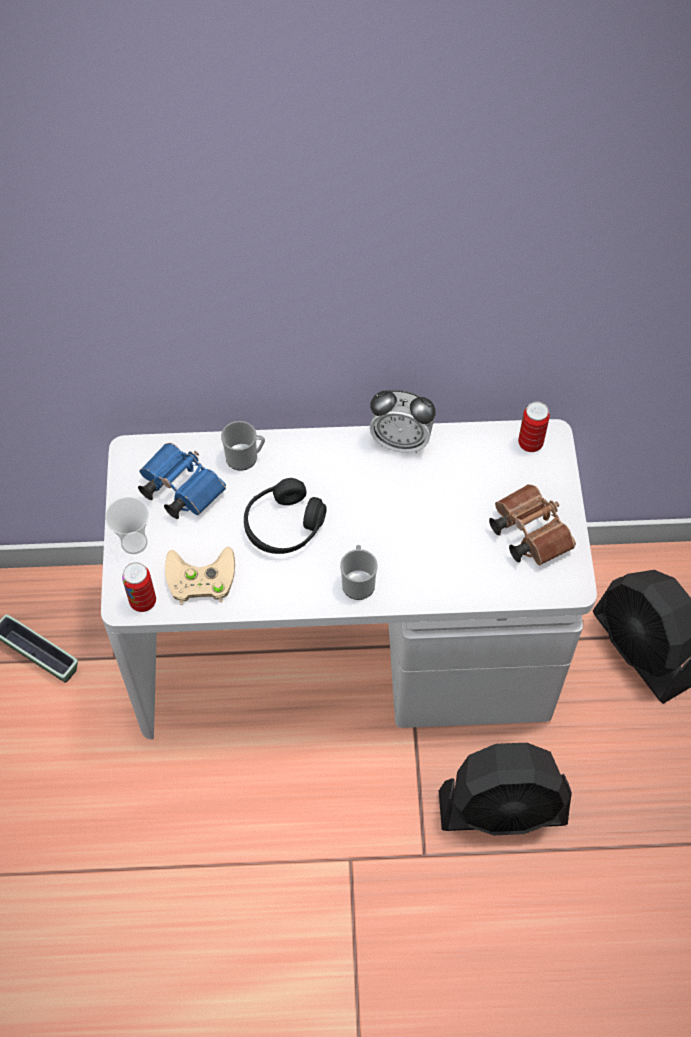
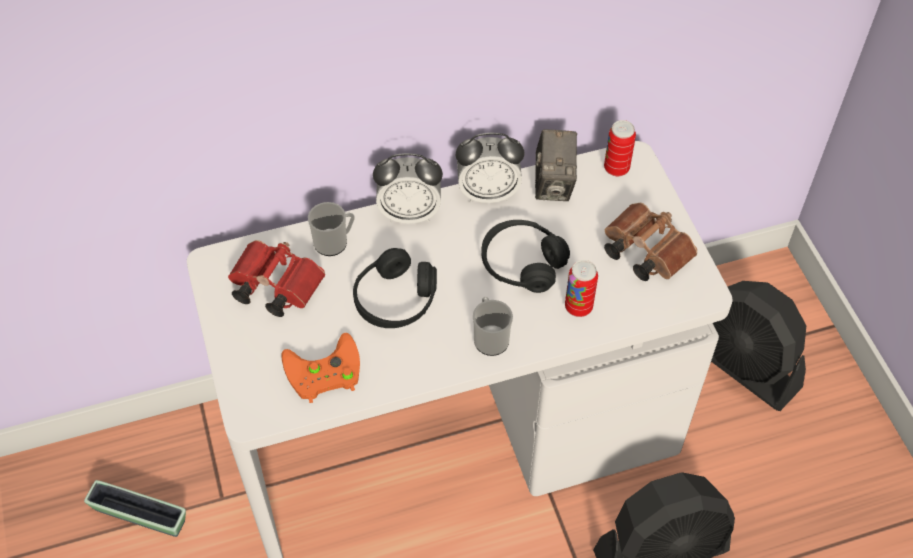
camera: 15 degrees left, 5 degrees down
(134, 542) = (241, 352): cup -> none
(143, 601) = (268, 409): can -> can (578, 307)
(179, 488) = (273, 287): blue binoculars -> red binoculars
(198, 580) = (322, 373): beige game controller -> orange game controller
(322, 444) = (409, 213): none -> alarm clock
(410, 518) = (522, 264): none -> black headphones
(465, 446) = (553, 184): none -> camera

